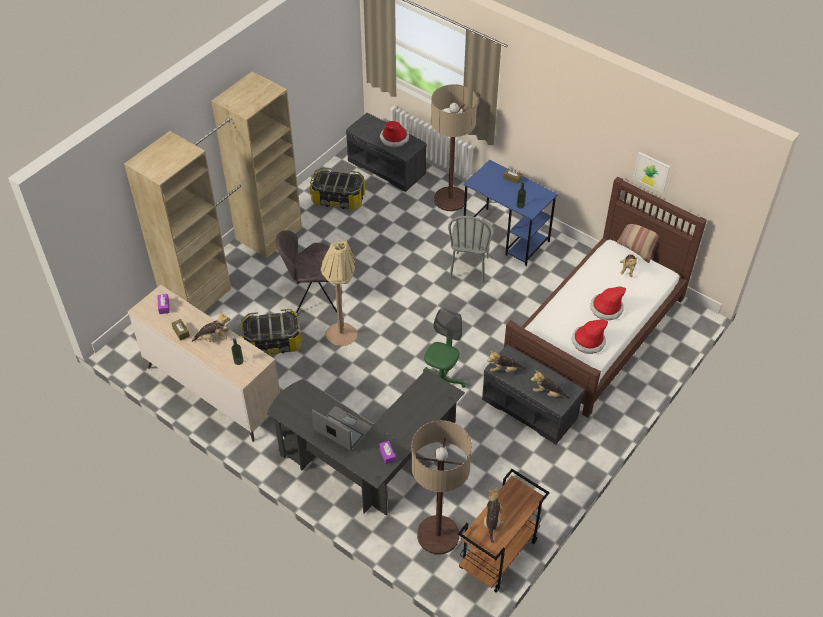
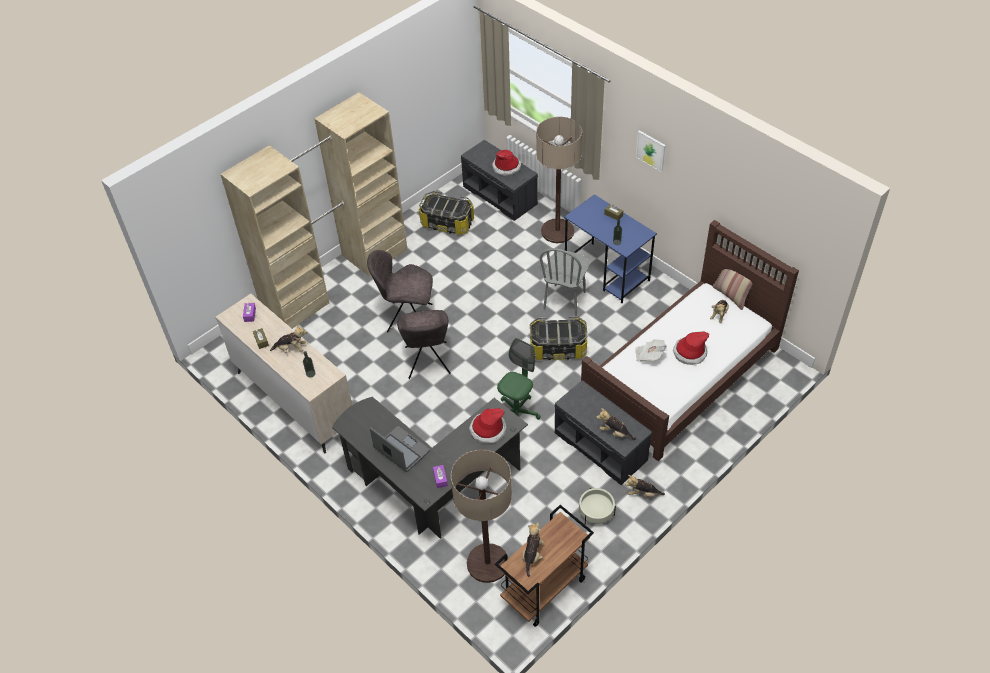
camera: 10 degrees right, 0 degrees up
(273, 342) = (360, 358): storage box -> storage box (558, 348)
(342, 340) = (427, 362): beige floor lamp -> grey chair
(504, 369) = (575, 405): plush toy -> plush toy (643, 493)
(536, 473) = (596, 512): none -> beige planter
(567, 314) = (649, 355): none -> newspaper
(588, 341) = (665, 384): hat -> hat (488, 430)
(651, 171) = (746, 217): picture -> picture (651, 150)

